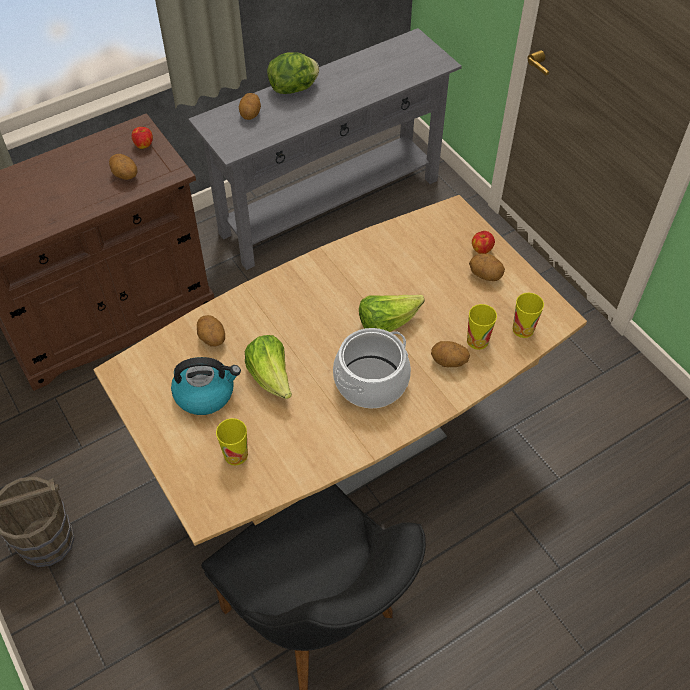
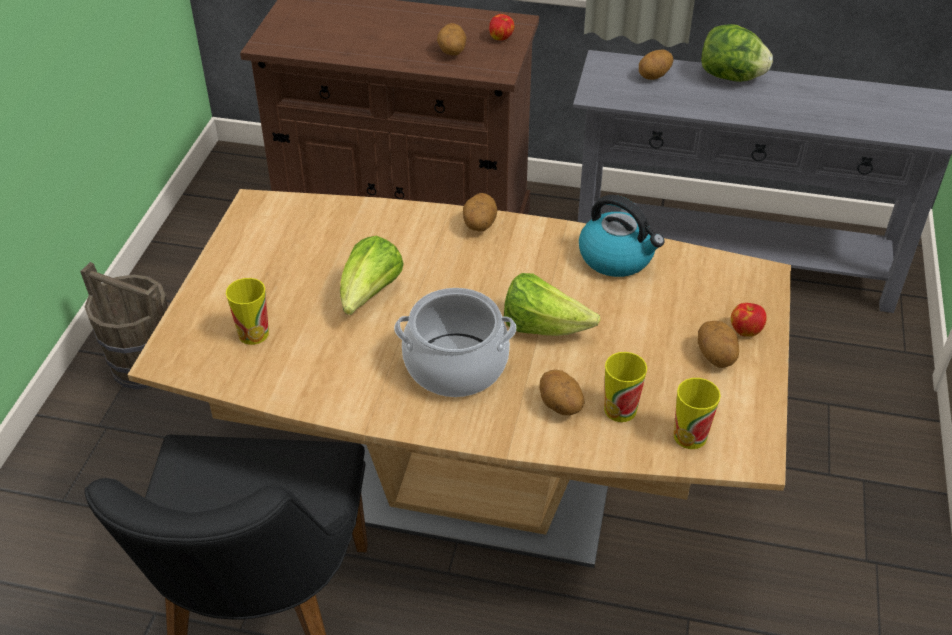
camera: 45 degrees right, 10 degrees down
(205, 393) = (297, 268): kettle -> kettle (617, 257)
(212, 339) = (362, 230): potato -> potato (479, 225)

